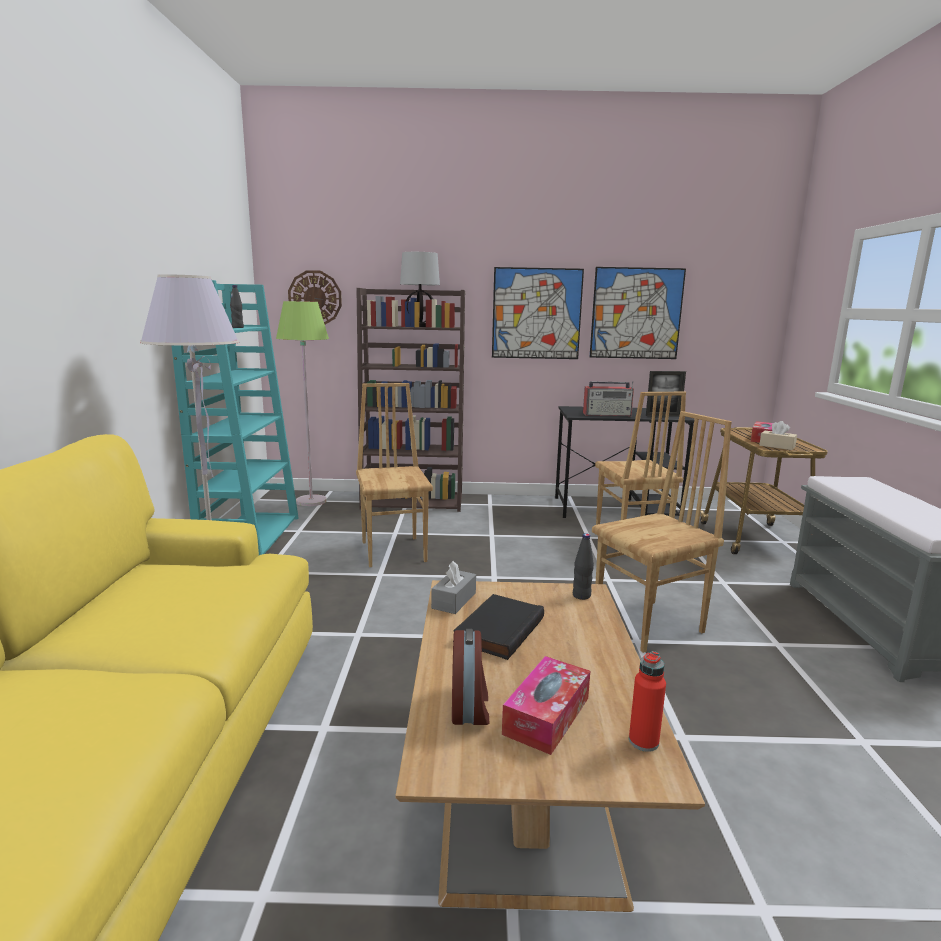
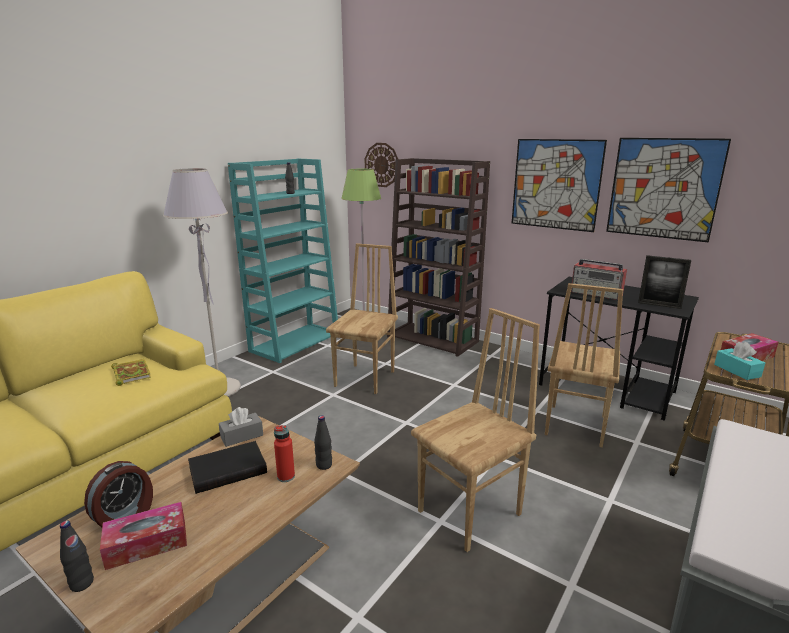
camera: 35 degrees right, 5 degrees up
(195, 580) = (131, 374): none -> book
(419, 326) = (445, 192): table lamp -> none
(551, 776) = (82, 583): none -> black bottle
(643, 741) = (160, 594): red bottle -> red bottle (286, 476)
(650, 626) = (471, 513): brown chair -> brown chair turned 45 degrees counterclockwise
(777, 446) = (737, 370): beige tissue box -> turquoise tissue box

